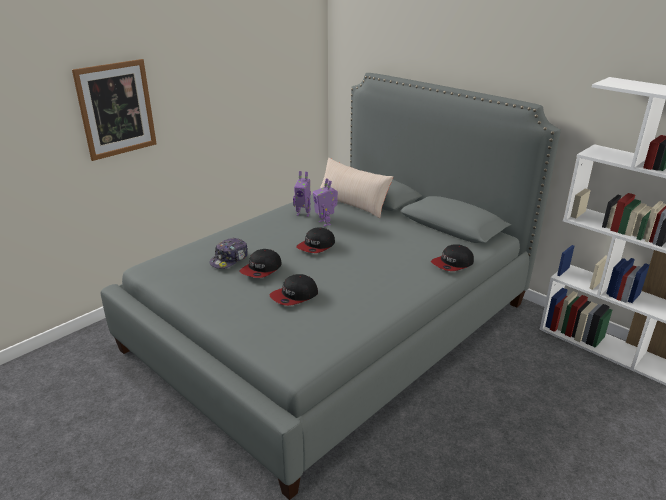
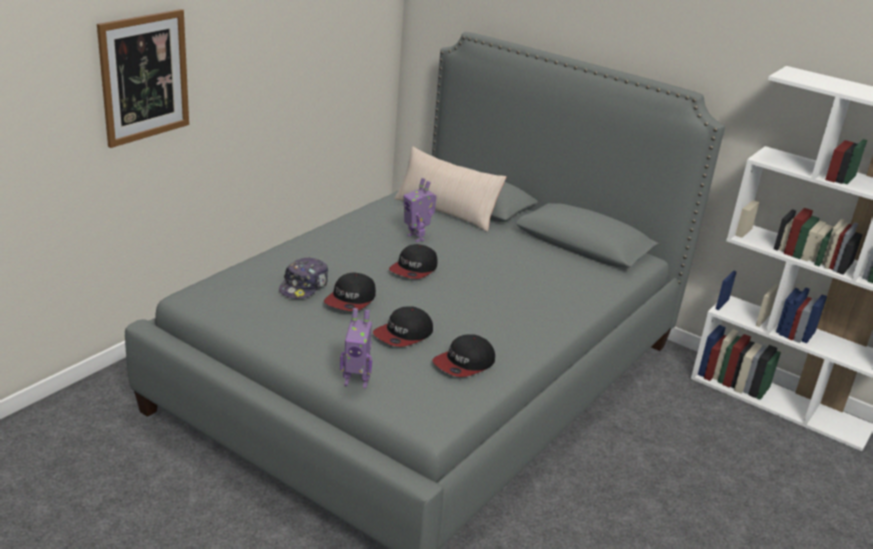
camera: 10 degrees left, 0 degrees up
(303, 214) = (384, 224): toy robot -> toy robot (356, 381)
(452, 264) = (593, 294): cap -> cap (464, 364)

